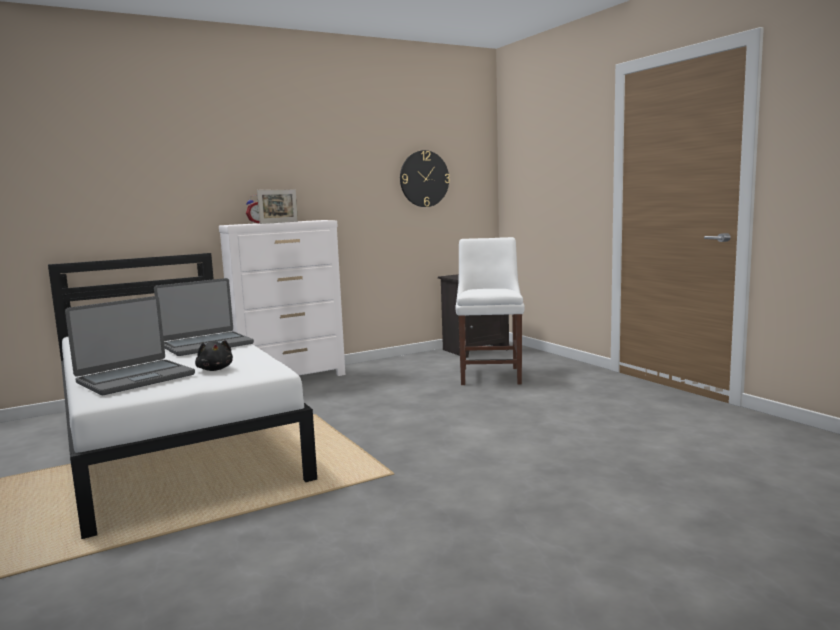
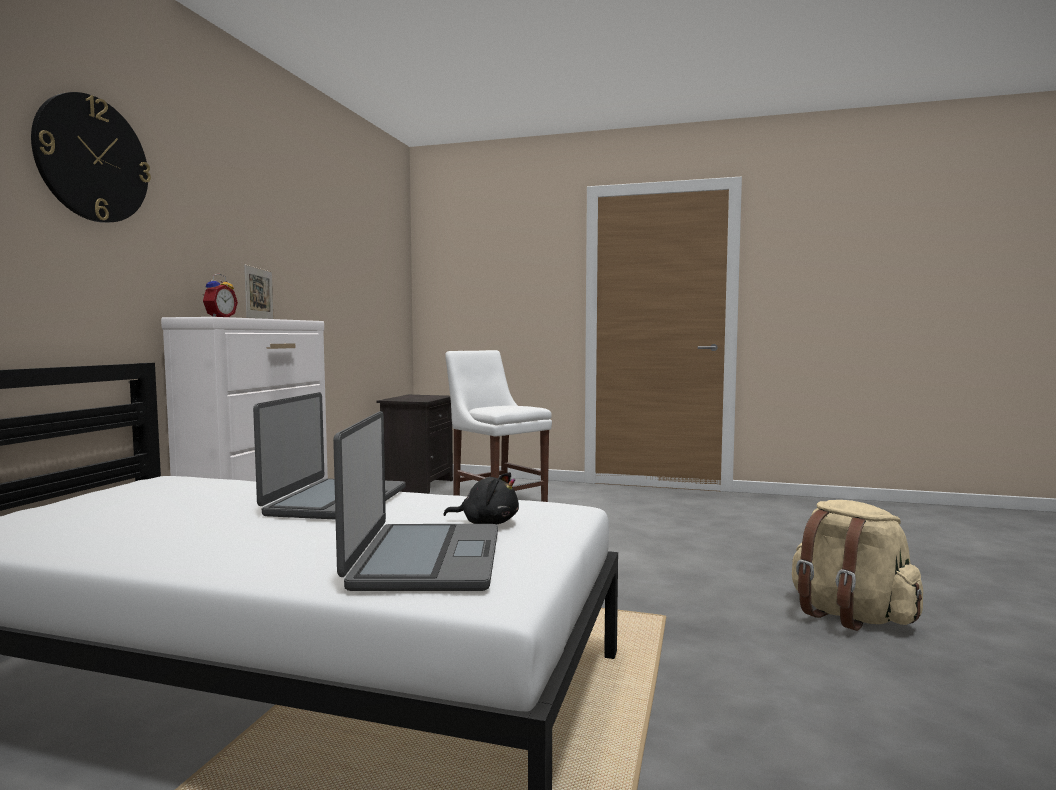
camera: 45 degrees left, 5 degrees down
(424, 179) = (363, 280): wall clock -> wall clock (92, 159)
(516, 521) = (849, 616): none -> beige backpack

